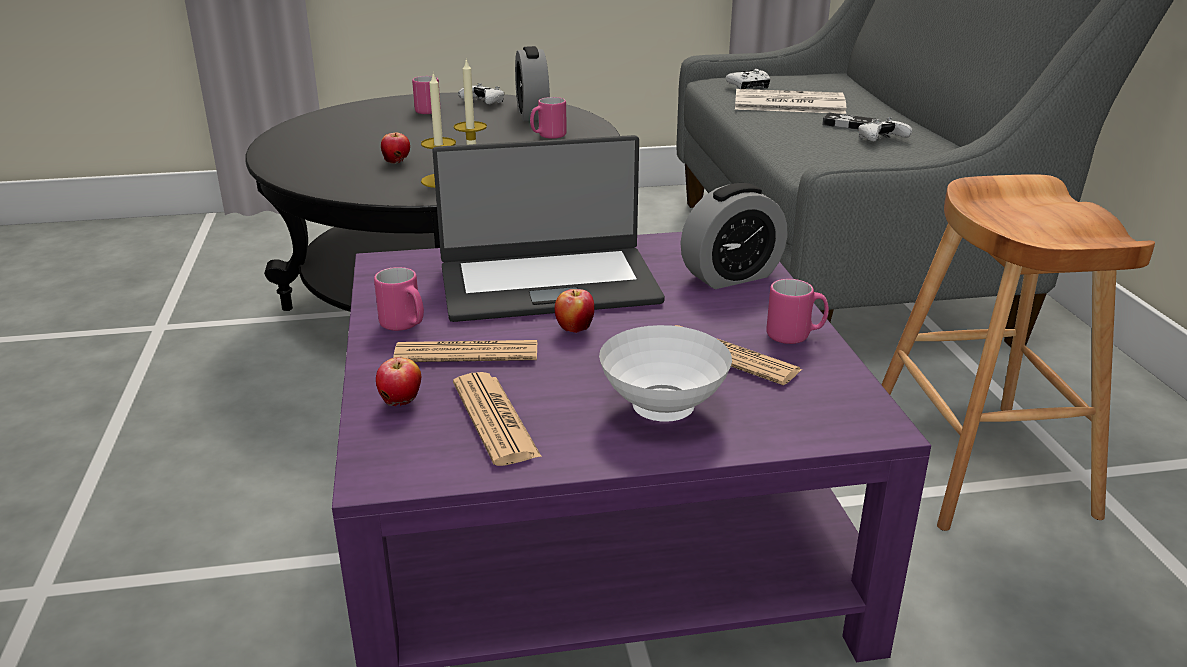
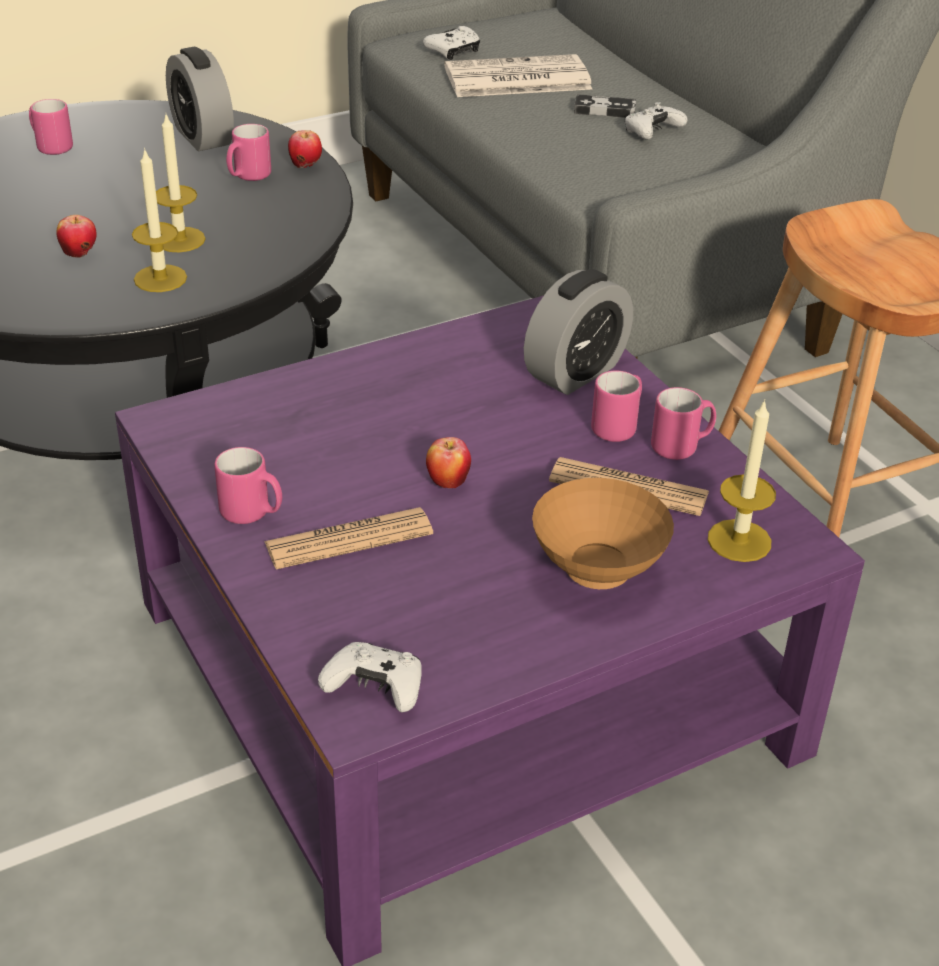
camera: 20 degrees left, 10 degrees up
(401, 403) = (320, 623): apple -> apple (306, 166)
(483, 103) = (121, 121): white game controller -> white game controller (375, 687)
(495, 419) = (434, 622): newspaper -> none
(548, 283) = (379, 419): laptop -> none
(661, 410) = (596, 573): white bowl -> brown bowl
(746, 315) = (618, 427): none -> pink mug
(811, 409) = (739, 540): none -> candle

